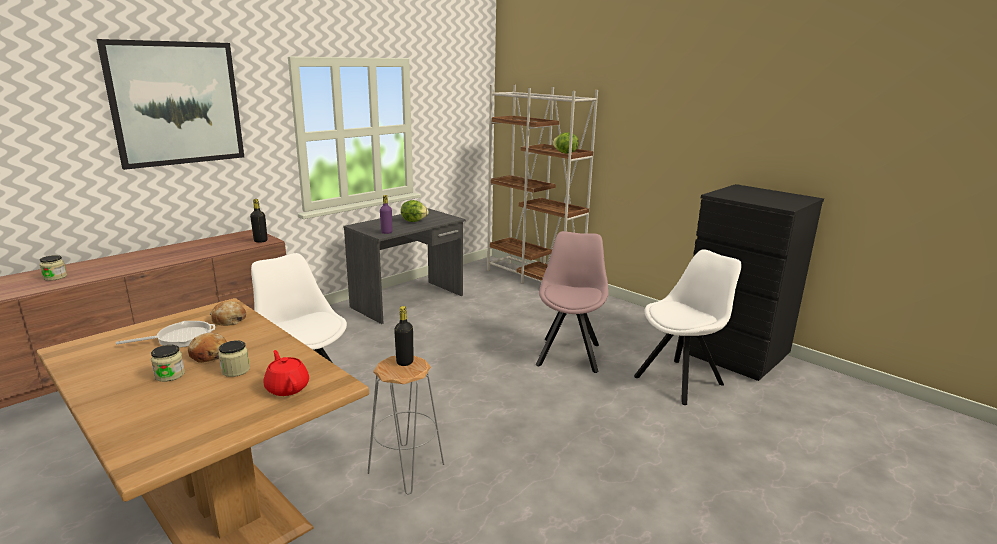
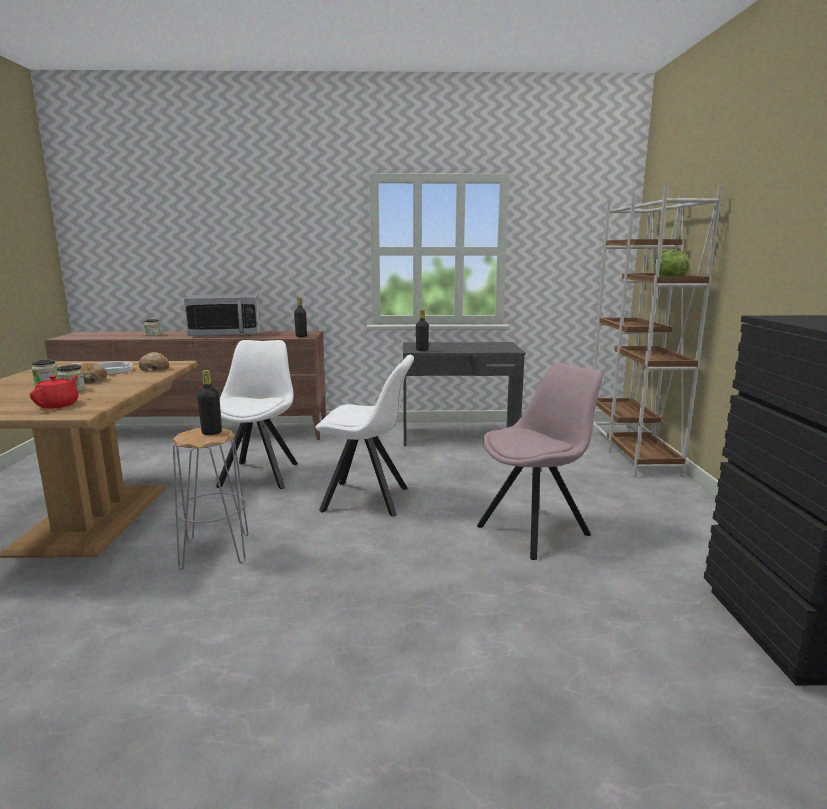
camera: 45 degrees right, 5 degrees down
(160, 256) = (226, 334): none -> microwave
(176, 103) = (266, 214): picture -> none
(386, 232) = (422, 350): purple bottle -> black bottle
(414, 221) = (470, 347): lettuce -> none
(680, 381) = (637, 618): white chair -> white chair (366, 499)

